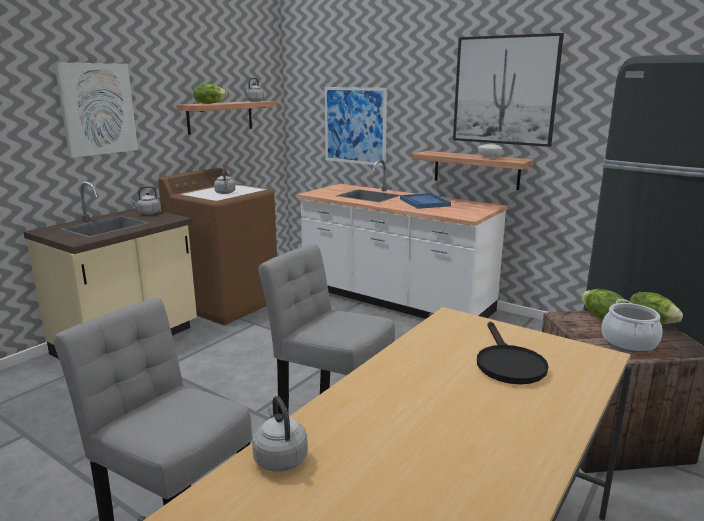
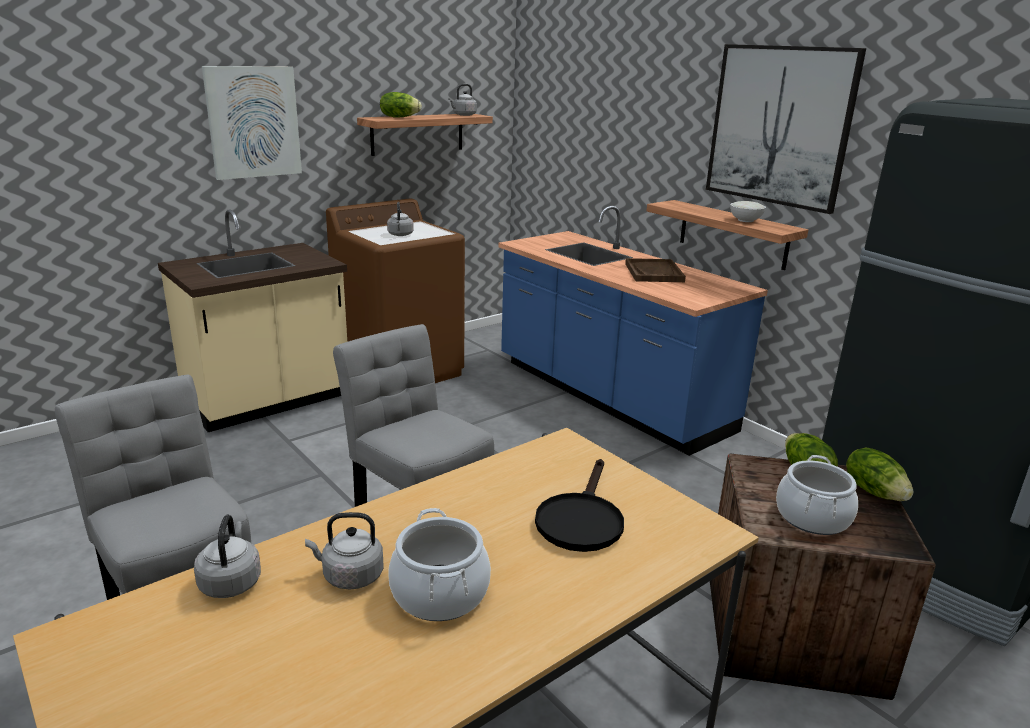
camera: 15 degrees right, 5 degrees up
(148, 213) = (303, 252): grey kettle -> grey kettle (350, 576)
(355, 125) = (591, 155): picture -> none
(394, 300) = (609, 396): white counter -> blue counter
(424, 202) = (654, 272): blue tray -> brown tray
(454, 431) = (440, 593): none -> cooking pot

